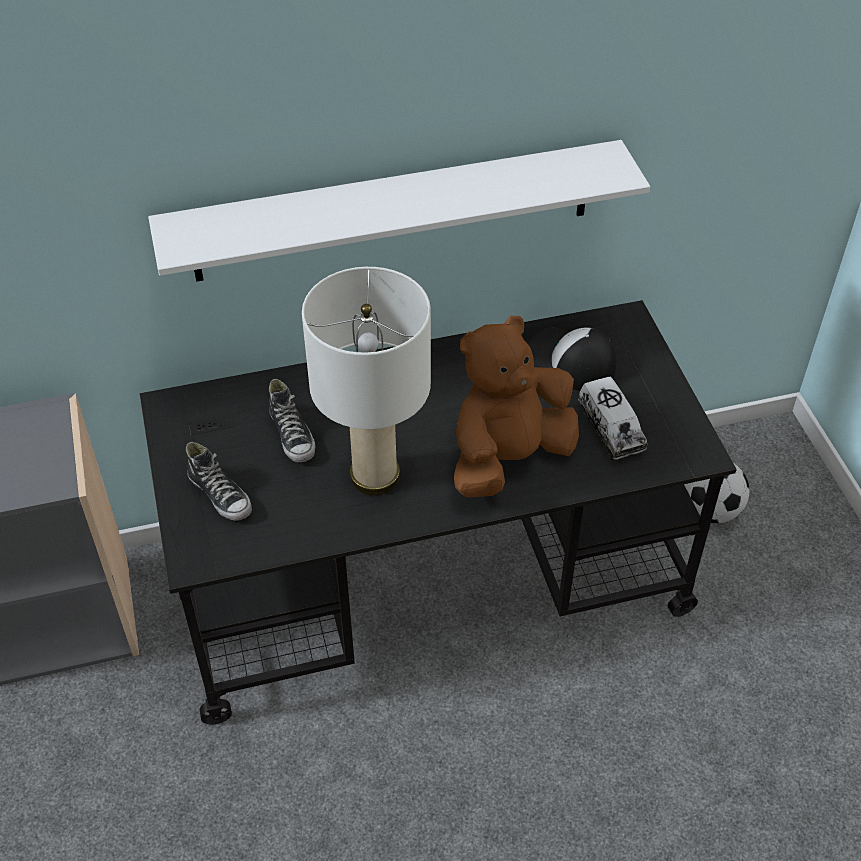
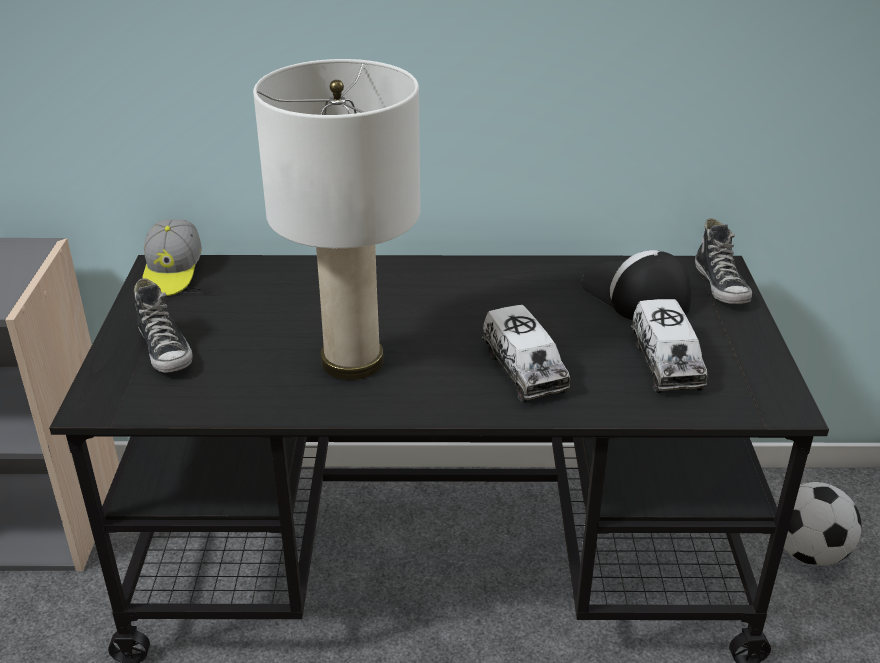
camera: 15 degrees right, 15 degrees down
(182, 410) = (173, 273): none -> cap
(292, 436) = (278, 312): shoe -> shoe (721, 286)
(393, 211) = (439, 69): white shelf -> none
(508, 458) = (524, 370): brown plush toy -> toy truck

